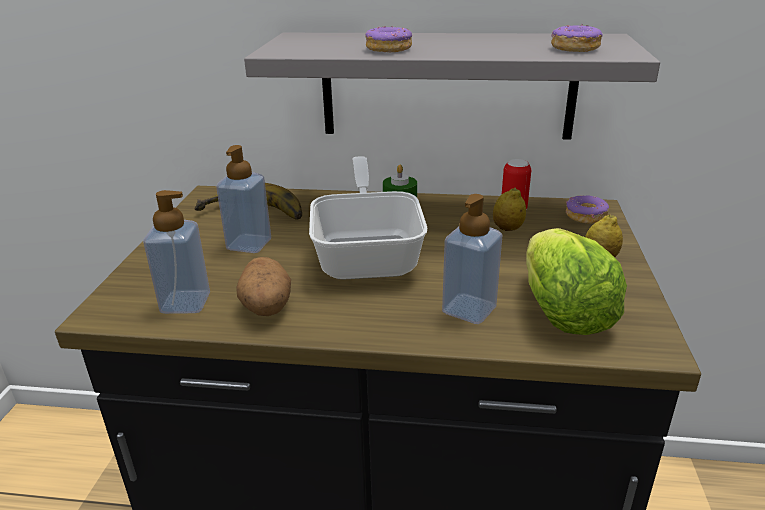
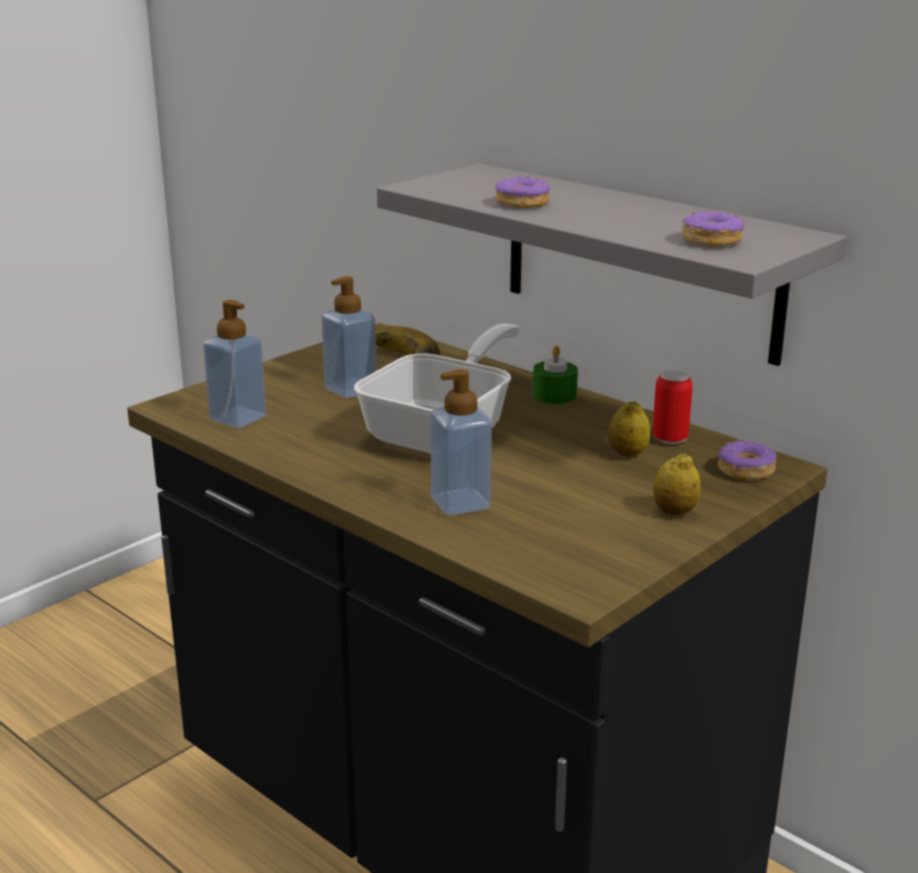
camera: 35 degrees right, 5 degrees down
(266, 308) = (293, 443): potato -> none
(561, 312) = (544, 535): lettuce -> none

